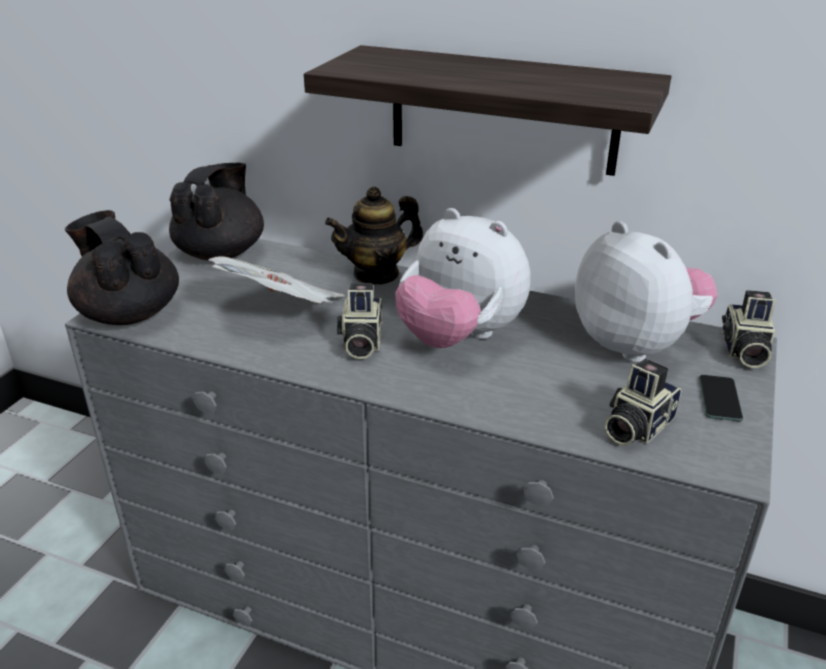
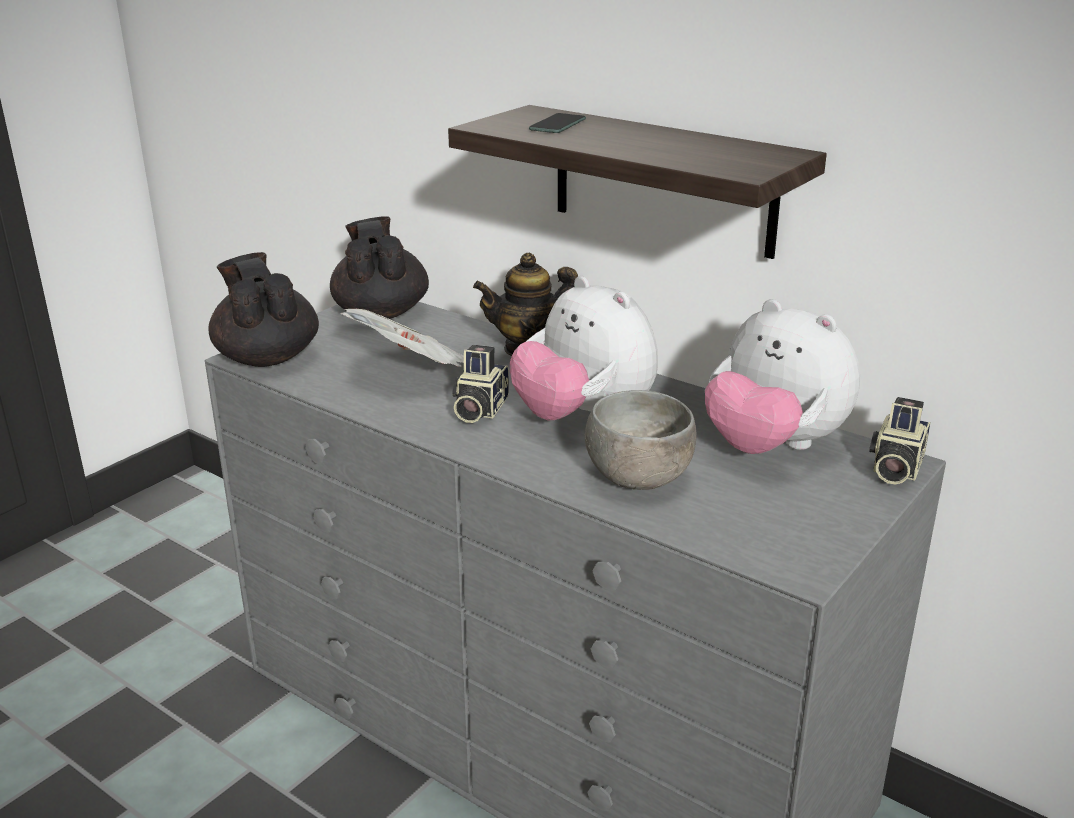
camera: 15 degrees right, 5 degrees down
(221, 252) = (381, 312): black teapot -> black teapot turned 45 degrees counterclockwise
(540, 396) = (637, 479): none -> grey bowl
(635, 344) = (773, 447): plush toy -> plush toy turned 150 degrees clockwise
(635, 426) = (721, 519): camera -> none
(719, 398) = (834, 508): phone -> phone (557, 124)

